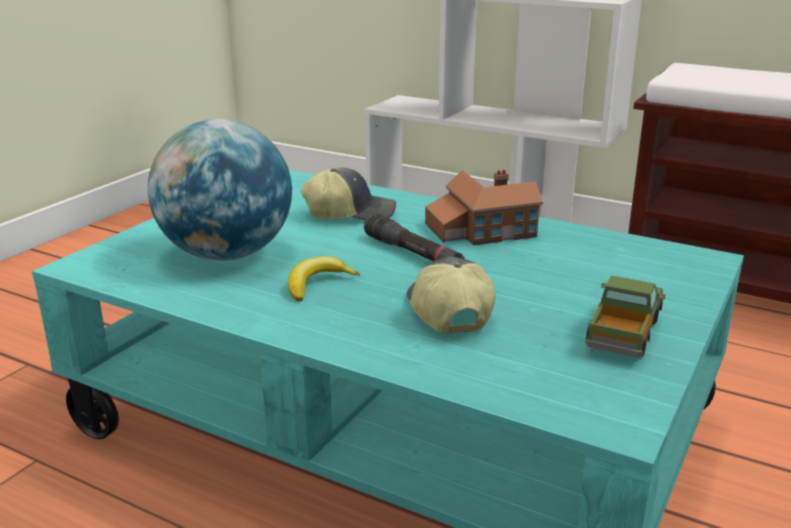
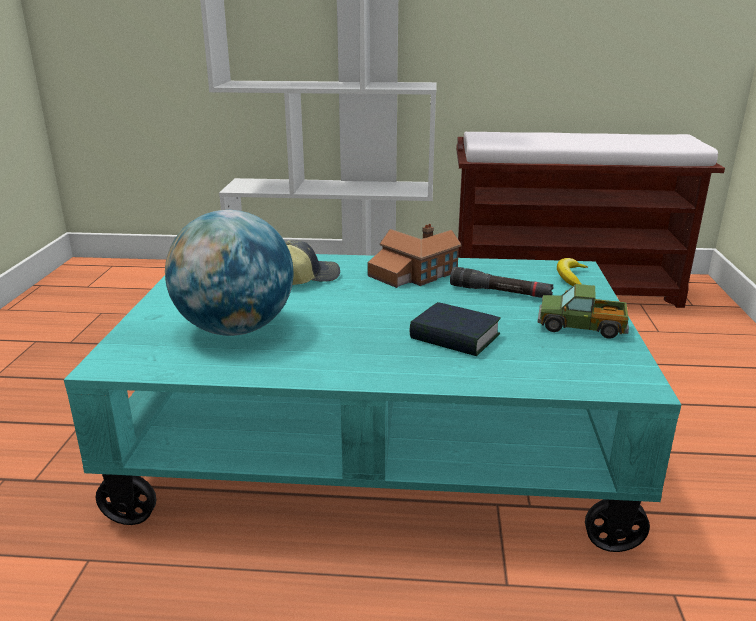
camera: 25 degrees left, 0 degrees up
(317, 284) = (338, 337): banana -> banana (570, 277)
(413, 254) = (384, 300): black flashlight -> black flashlight (500, 292)
(447, 312) = (454, 337): cap -> book
(623, 334) = (581, 327): toy truck -> toy truck turned 75 degrees counterclockwise

